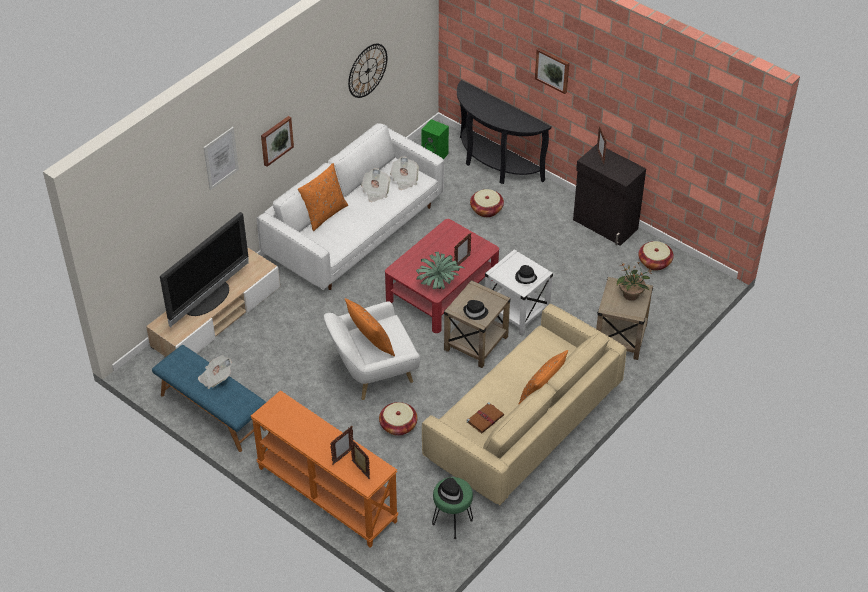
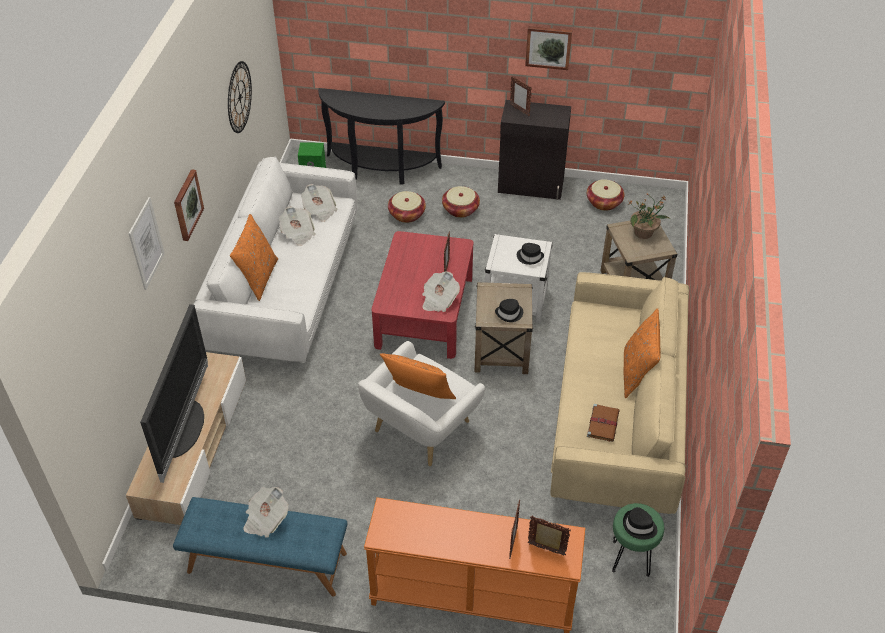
camera: 30 degrees left, 0 degrees up
(398, 425) = (490, 476): basket -> basket (460, 209)
(438, 282) = (439, 300): potted plant -> newspaper
(552, 70) = (439, 33): picture -> picture (548, 47)

